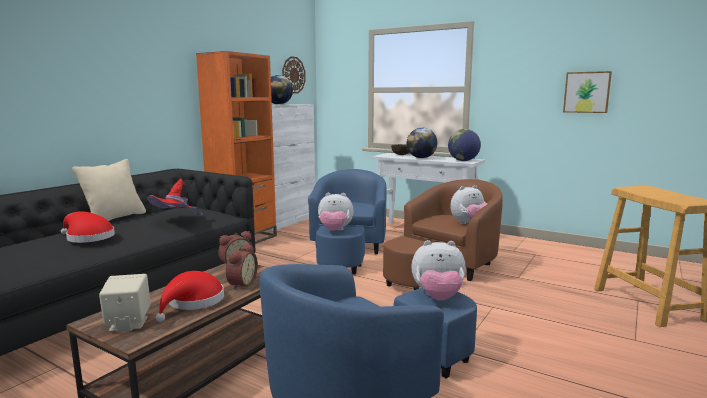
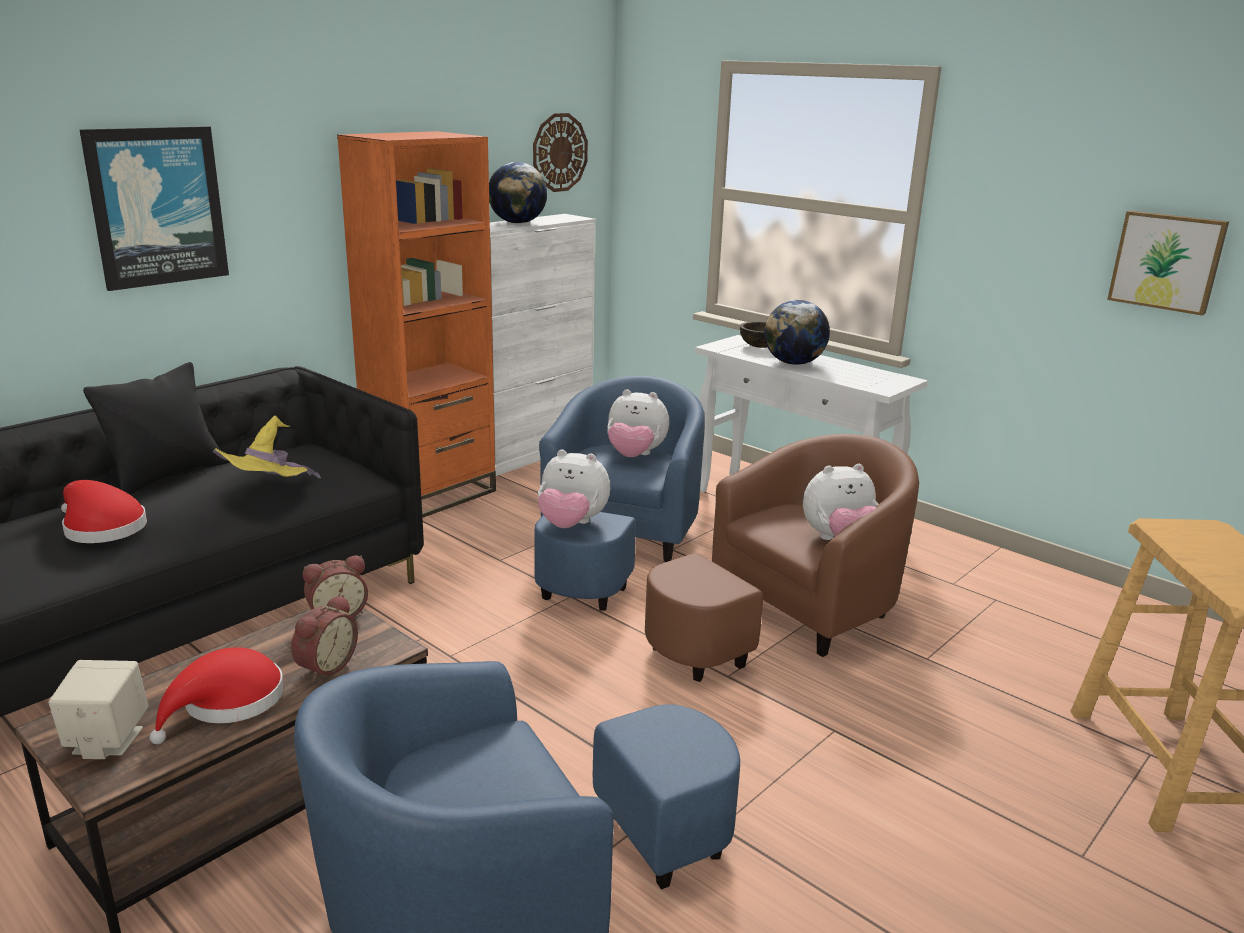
camera: 10 degrees right, 10 degrees up
(108, 80) = (157, 206): none -> picture
(115, 218) = (166, 475): beige pillow -> black pillow
(177, 221) = (268, 494): red hat -> yellow hat
(438, 297) = (674, 737): plush toy -> plush toy (635, 455)
(463, 161) = (875, 383): globe -> none

